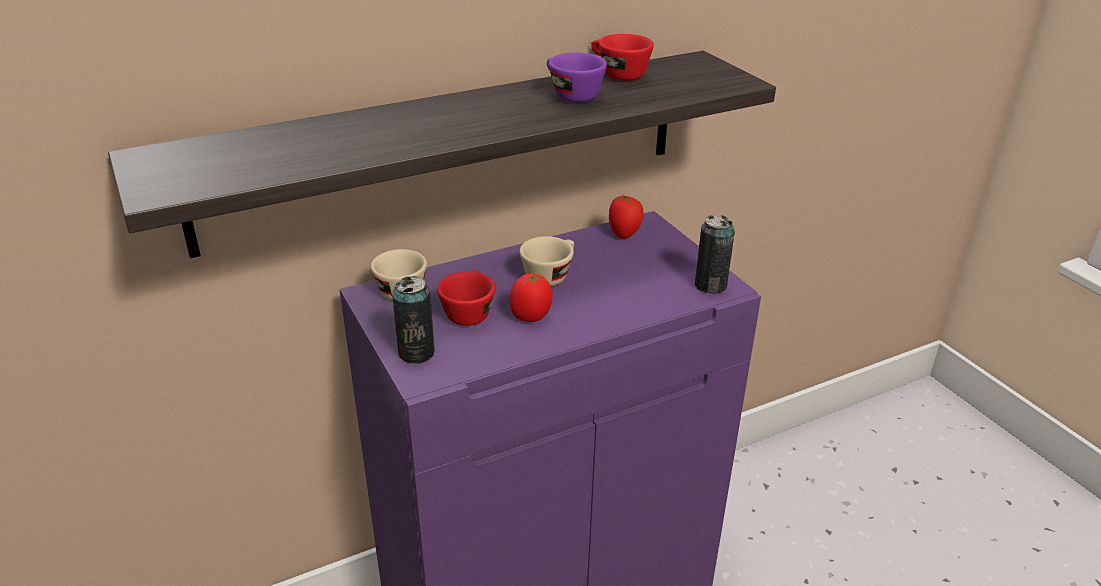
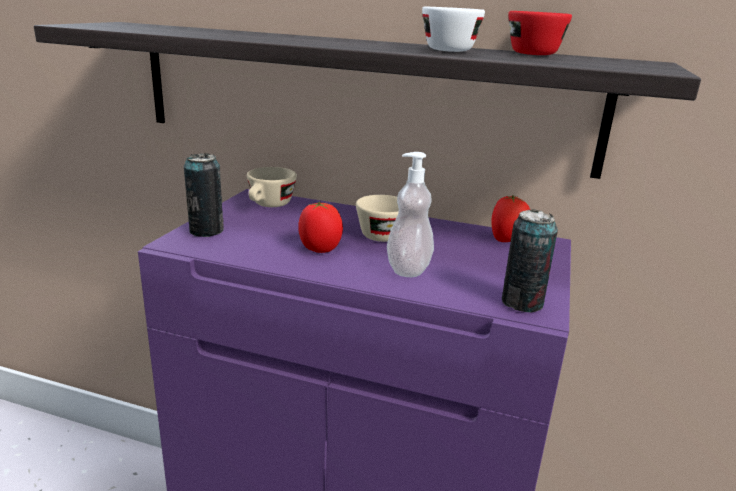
camera: 45 degrees right, 10 degrees down
(468, 311) = (286, 228): red cup -> none
(570, 95) = (448, 49): purple cup -> white cup
(614, 298) = (408, 269): none -> soap dispenser

